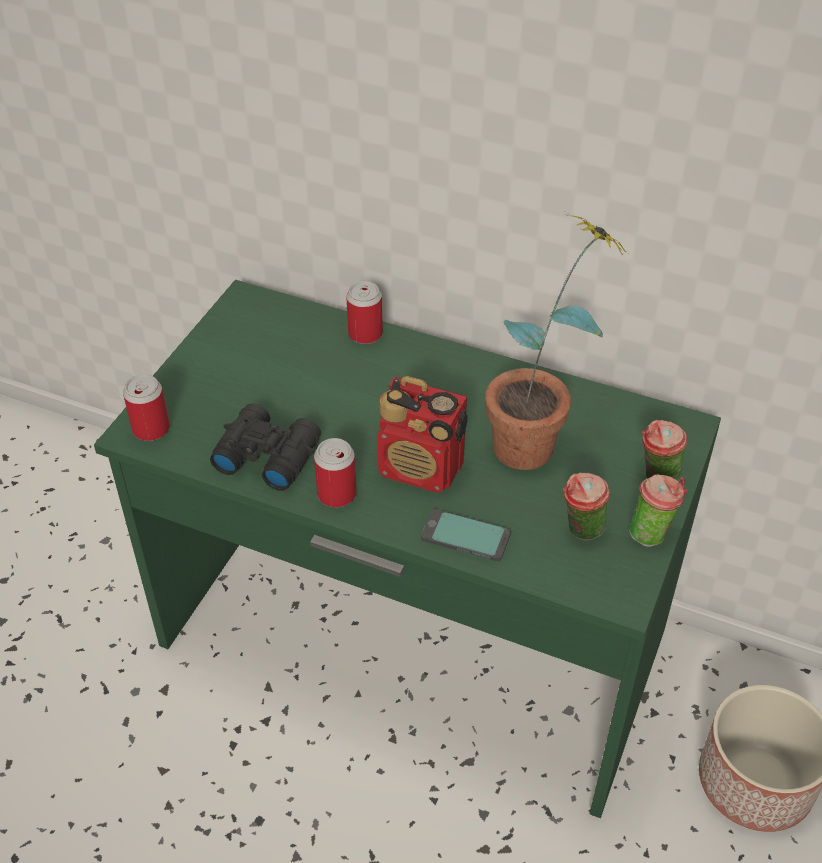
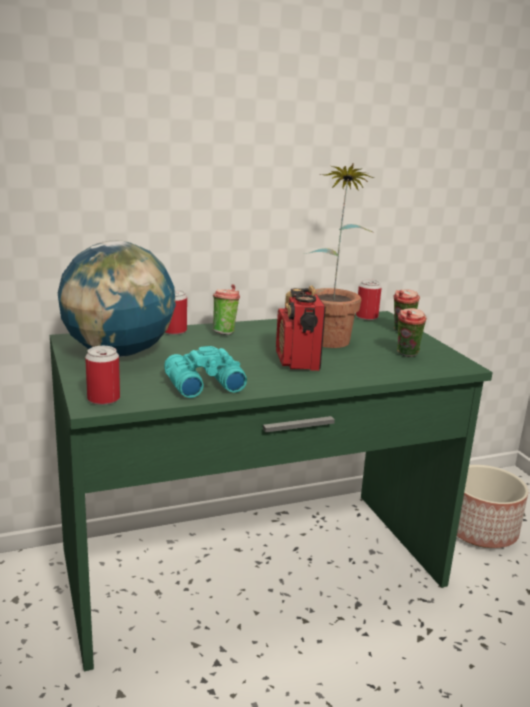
camera: 45 degrees left, 25 degrees down
(258, 351) = (119, 353): none -> globe
(266, 455) = (202, 384): black binoculars -> turquoise binoculars
(336, 494) = (271, 383): can -> can (366, 317)
(422, 469) = (297, 361): radio -> radio turned 105 degrees clockwise
(465, 537) = (364, 373): phone -> none
(651, 533) = (433, 346): cup -> cup (225, 332)

